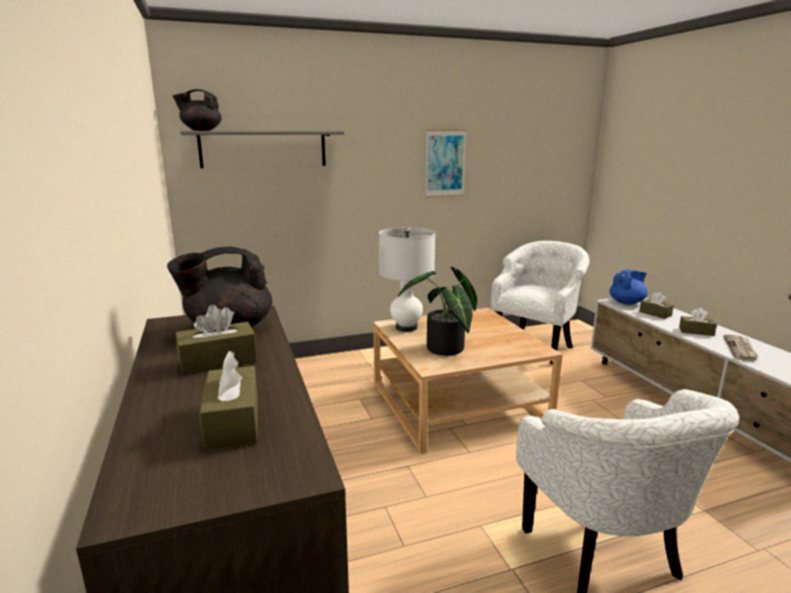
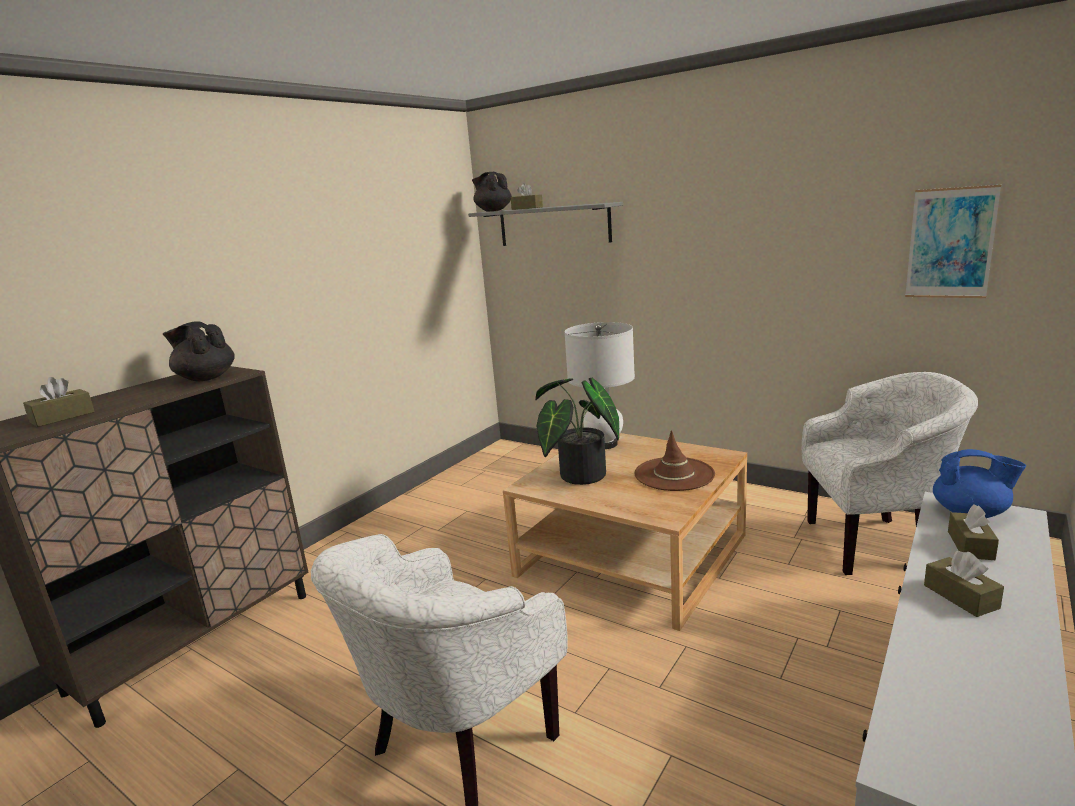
camera: 55 degrees right, 0 degrees up
(218, 361) = (148, 392): brown tissue box -> brown tissue box (527, 208)
(445, 163) = (767, 238): picture -> picture (950, 243)
(487, 329) = (674, 474): none -> brown hat
(740, 349) = (960, 654): newspaper -> none

